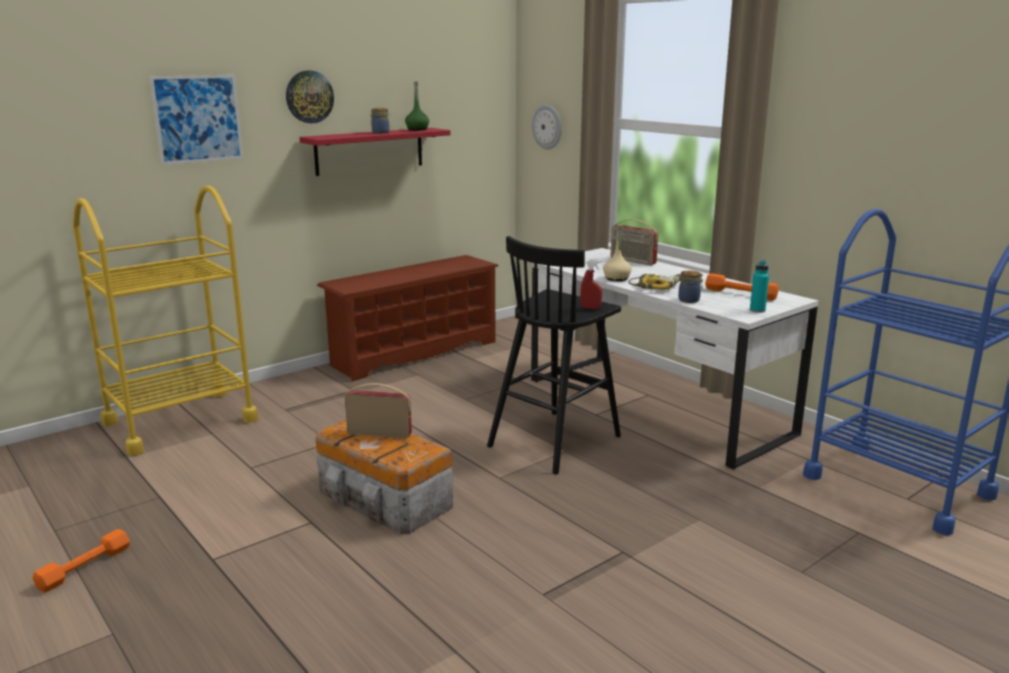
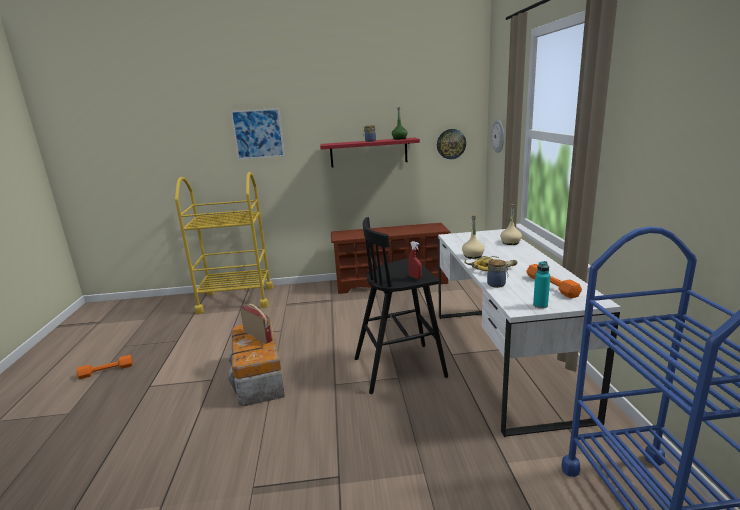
camera: 35 degrees right, 0 degrees up
(309, 97) = (327, 119): wall clock -> wall clock (451, 144)
(632, 261) = (510, 242): radio -> beige bottle

